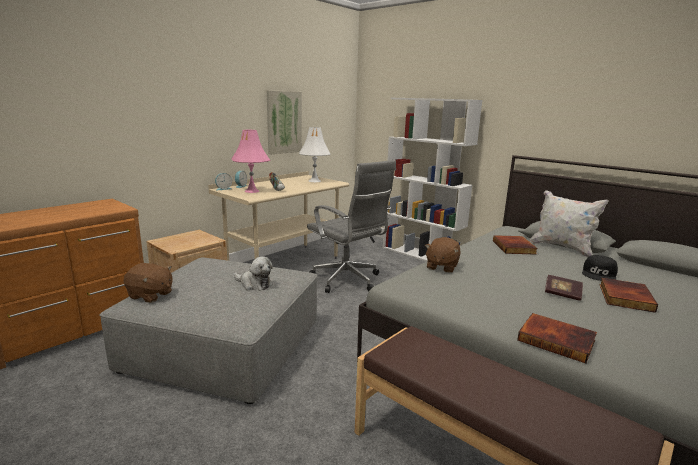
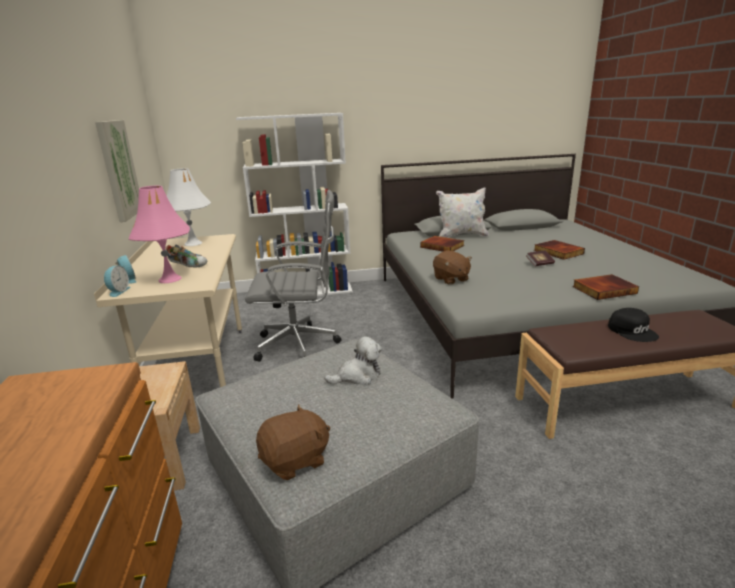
camera: 50 degrees left, 5 degrees up
(599, 274) = (517, 244): black cap -> black cap (632, 331)

